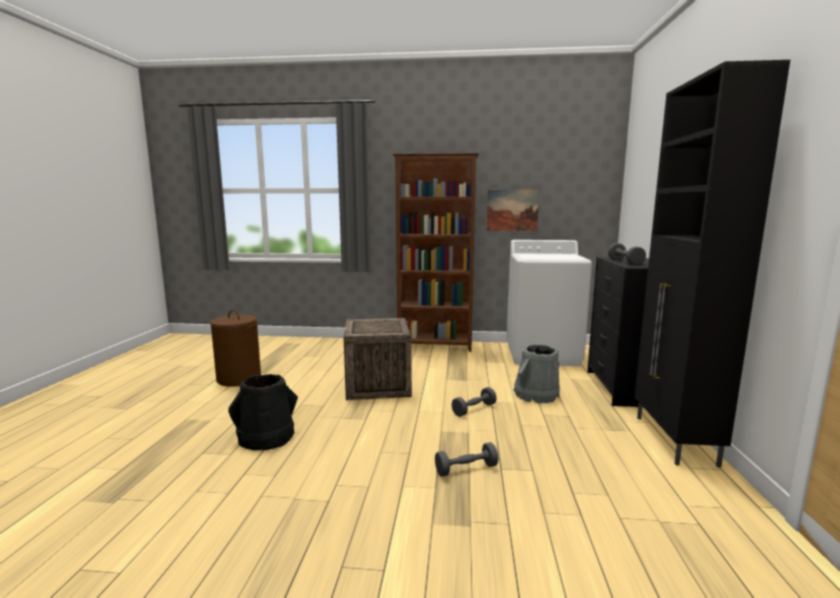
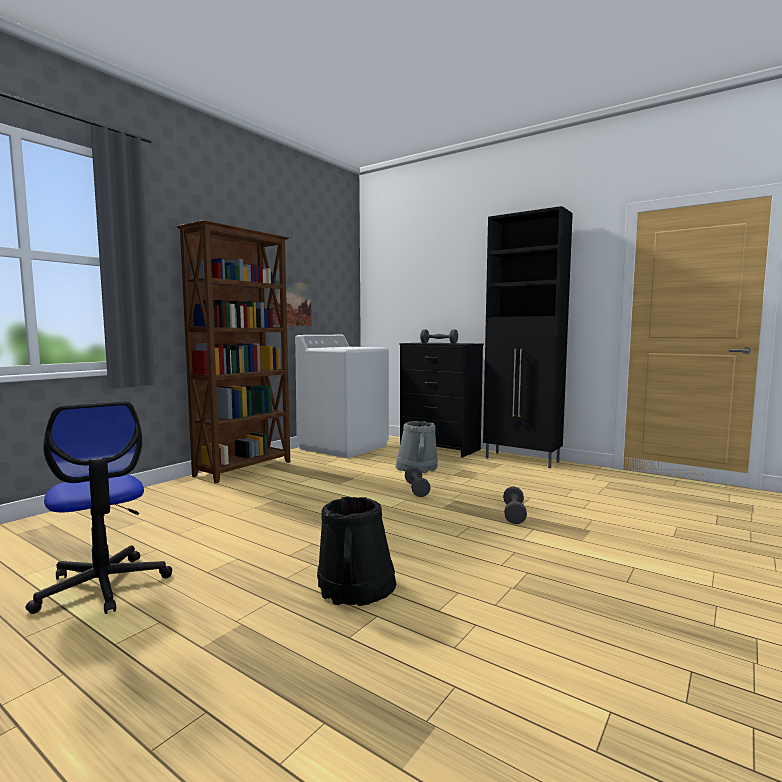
camera: 60 degrees left, 5 degrees down
(238, 378) = (103, 586): brown laundry basket -> office chair
(378, 385) = (303, 510): crate -> none

